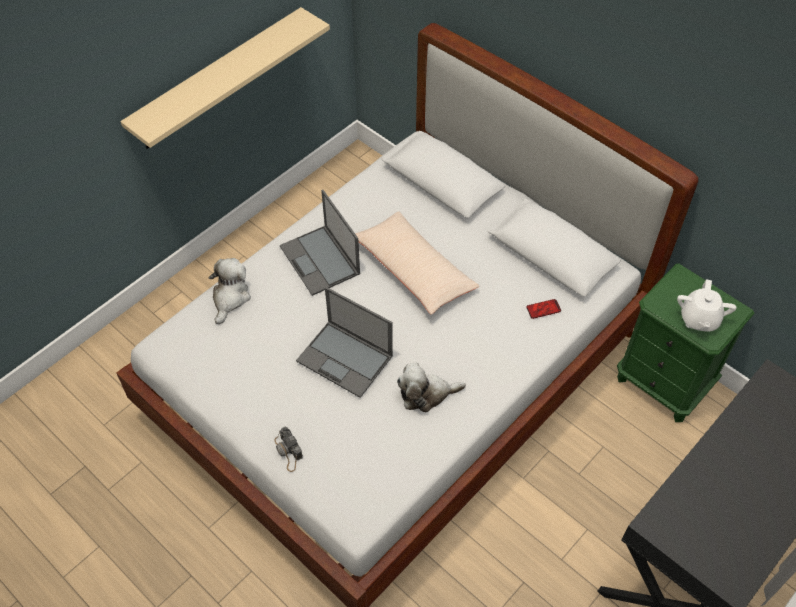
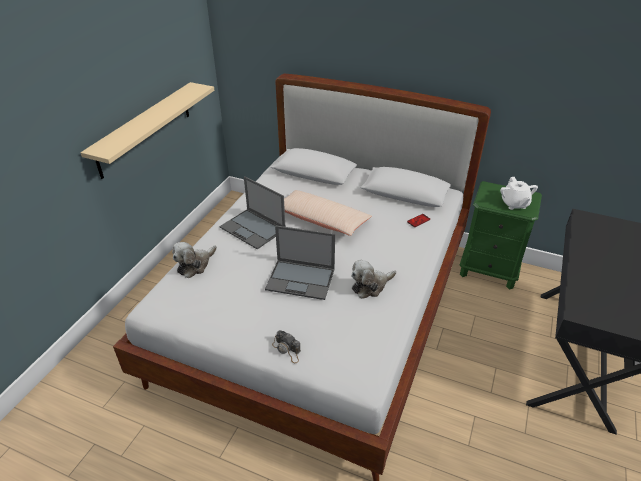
camera: 20 degrees left, 15 degrees down
(230, 298) = (195, 265): plush toy -> plush toy turned 135 degrees counterclockwise

